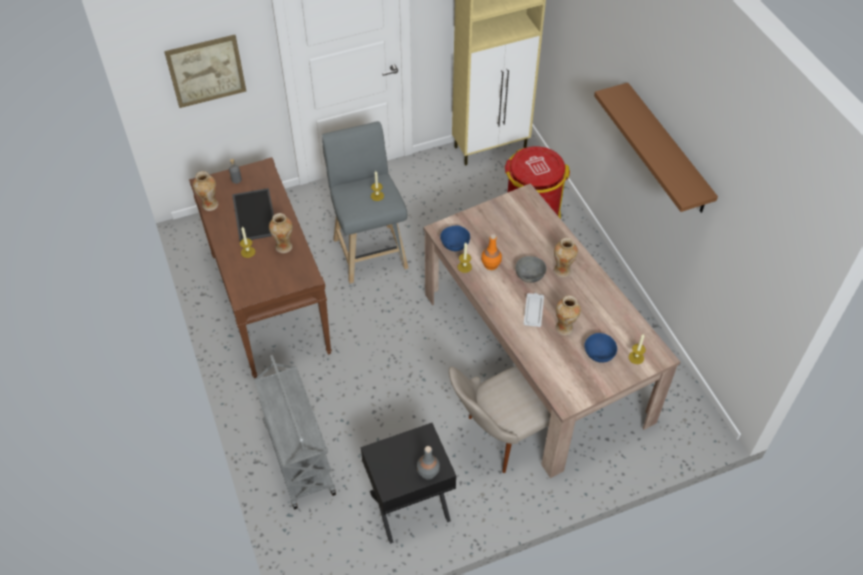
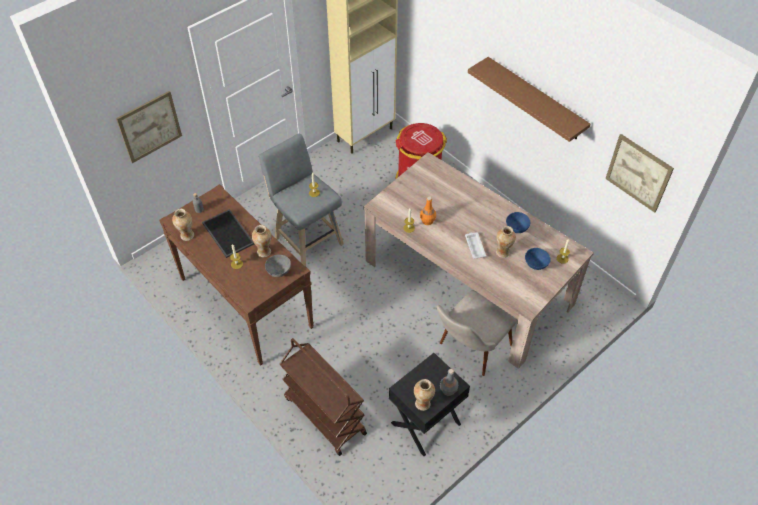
camera: 20 degrees left, 0 degrees up
(298, 457) = (324, 415): grey cart -> brown cart
(454, 246) = (394, 214): blue bowl -> blue bowl (516, 228)
(529, 276) = (459, 221): grey bowl -> grey bowl (278, 271)
(562, 271) = (481, 210): vase -> vase (423, 403)
(759, 275) = (638, 173): none -> picture

